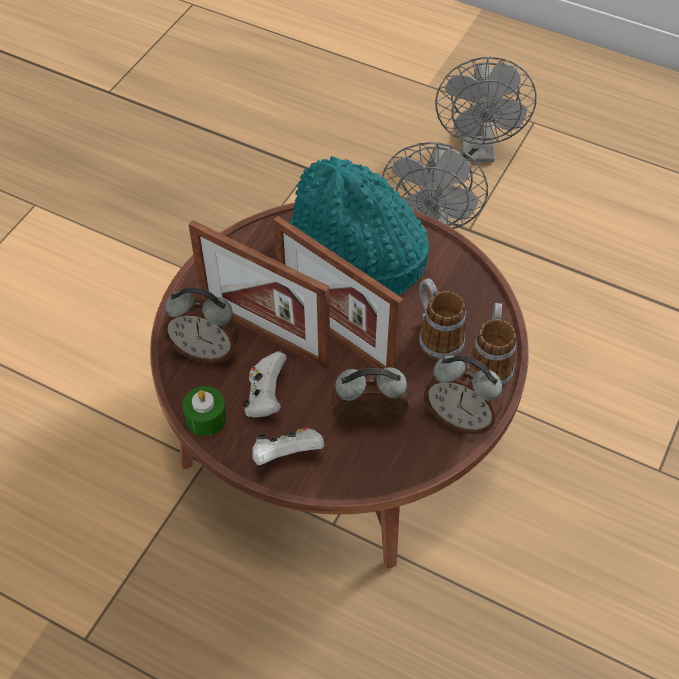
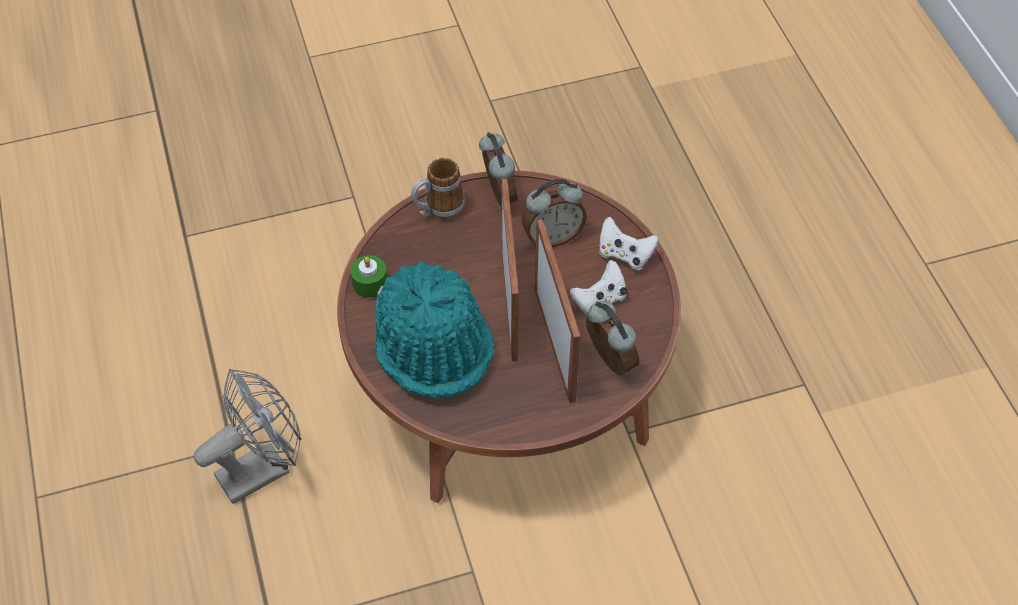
camera: 135 degrees left, 0 degrees up
(206, 418) = (653, 315): green candle -> green candle (370, 283)
(369, 423) = (552, 237): alarm clock -> alarm clock turned 60 degrees counterclockwise
(436, 336) = (446, 253): mug -> none
(478, 150) = (118, 512): grey fan -> none

